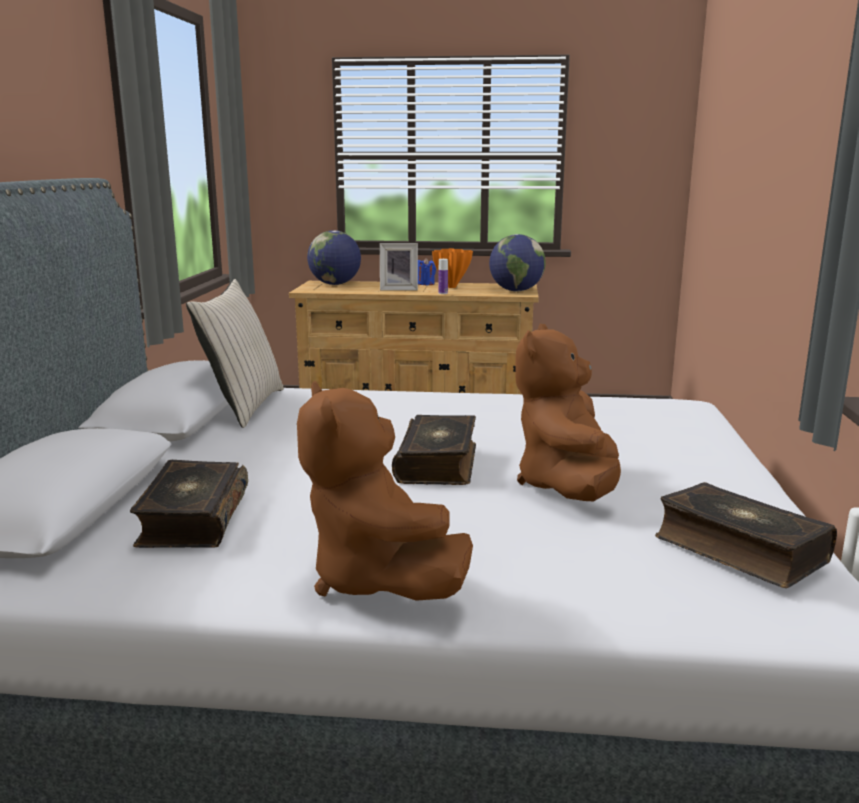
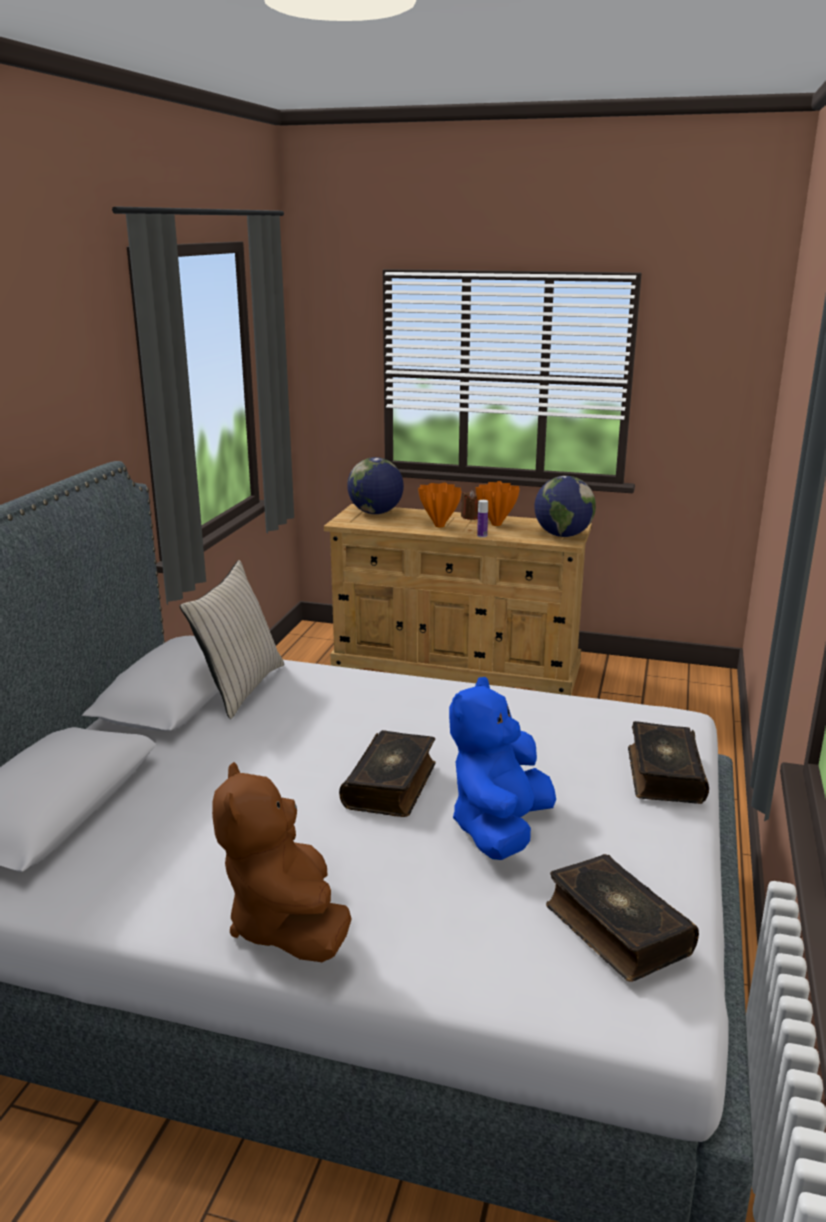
camera: 10 degrees right, 5 degrees up
(192, 519) = (155, 835): book -> book (663, 774)
(399, 289) = (439, 525): picture frame -> orange vase
(425, 284) = (471, 517): blue candle -> brown candle
(568, 487) = (500, 829): brown plush toy -> blue plush toy

